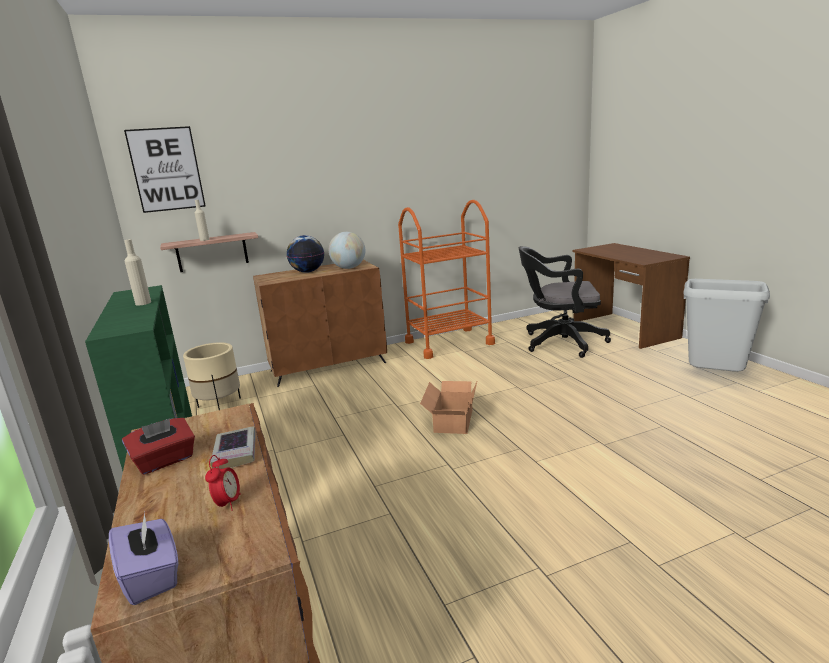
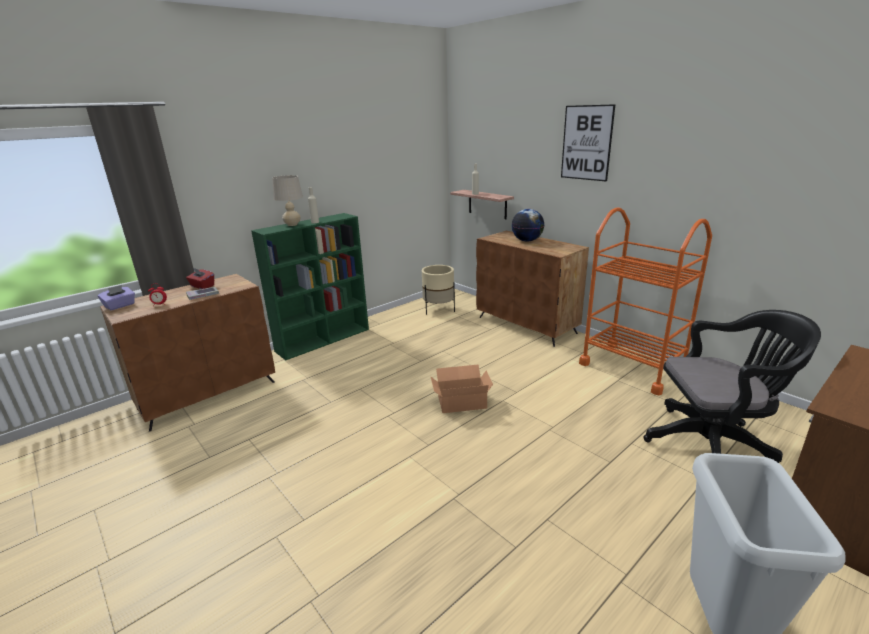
camera: 70 degrees right, 5 degrees up
(122, 315) = (292, 224): none -> beige table lamp
(166, 169) = (473, 138): picture -> picture (586, 143)
(349, 268) = (549, 249): globe -> none
(559, 343) = (713, 444): black office chair -> black office chair turned 105 degrees clockwise

